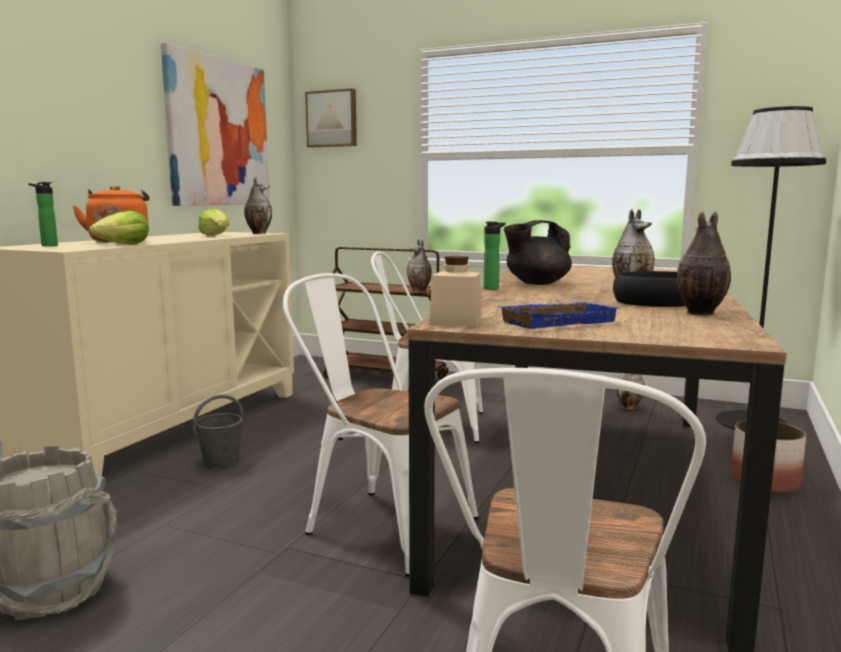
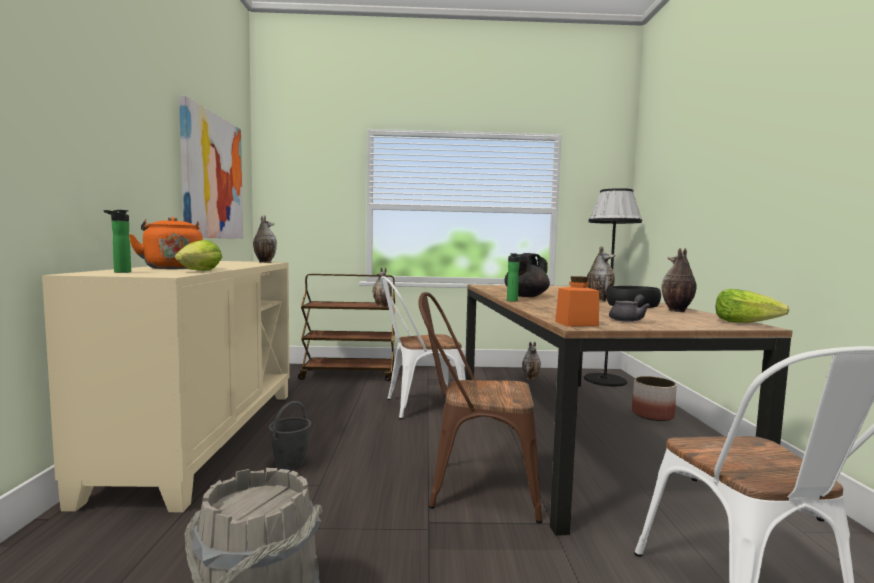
camera: 25 degrees left, 5 degrees down
(216, 236) = (241, 264): lettuce -> lettuce (745, 323)
(332, 119) = (291, 173): picture -> none
(379, 523) = (473, 487): white chair -> brown chair
(455, 322) = (576, 323): beige jar -> orange jar
(556, 321) = (628, 320): blue tray -> grey teapot

